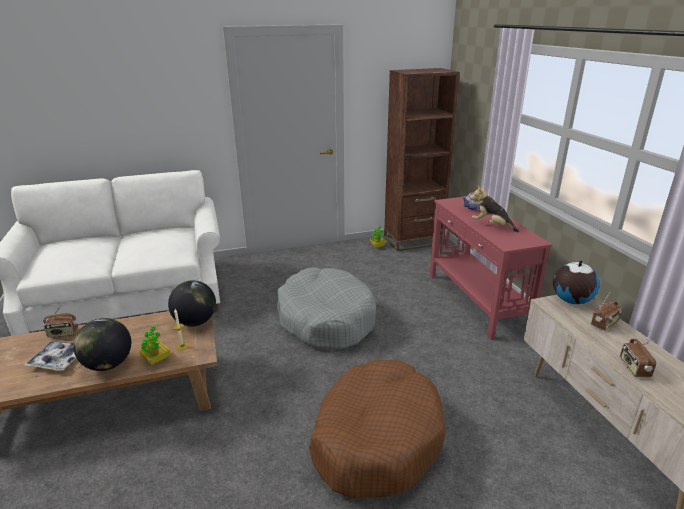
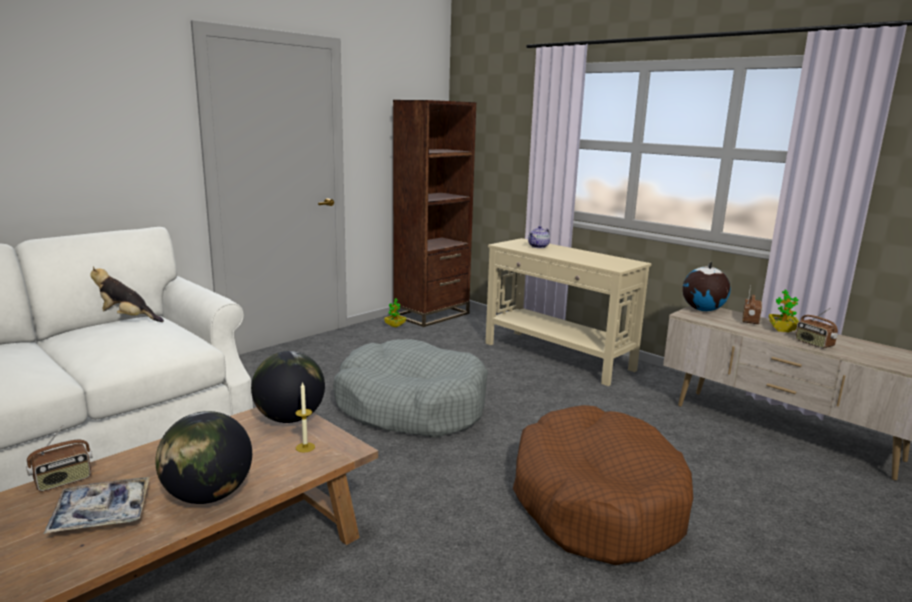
camera: 30 degrees left, 10 degrees down
(156, 359) = (283, 470): potted plant -> potted plant (782, 330)
(476, 301) = (557, 357): red console table -> beige console table
(491, 226) = (578, 257): plush toy -> plush toy (126, 319)

